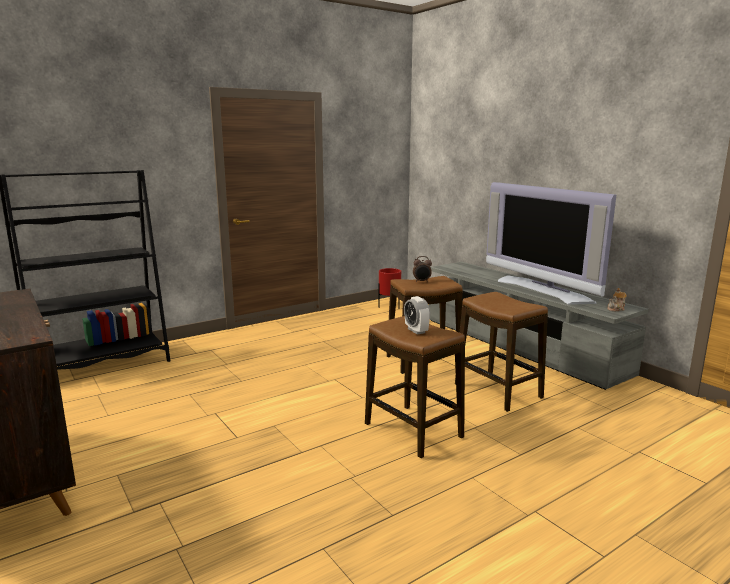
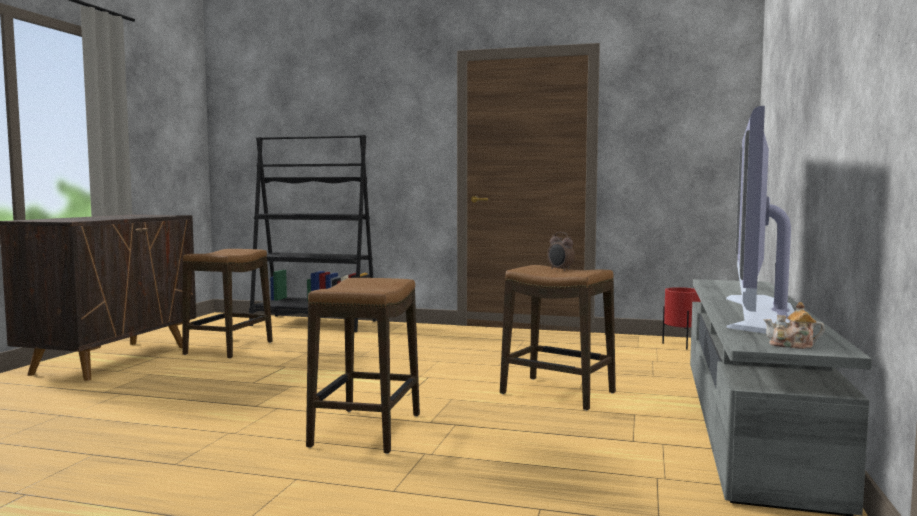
camera: 50 degrees right, 10 degrees down
(416, 331) = (359, 285): alarm clock -> none
(498, 391) = (557, 442): stool -> stool (229, 348)

